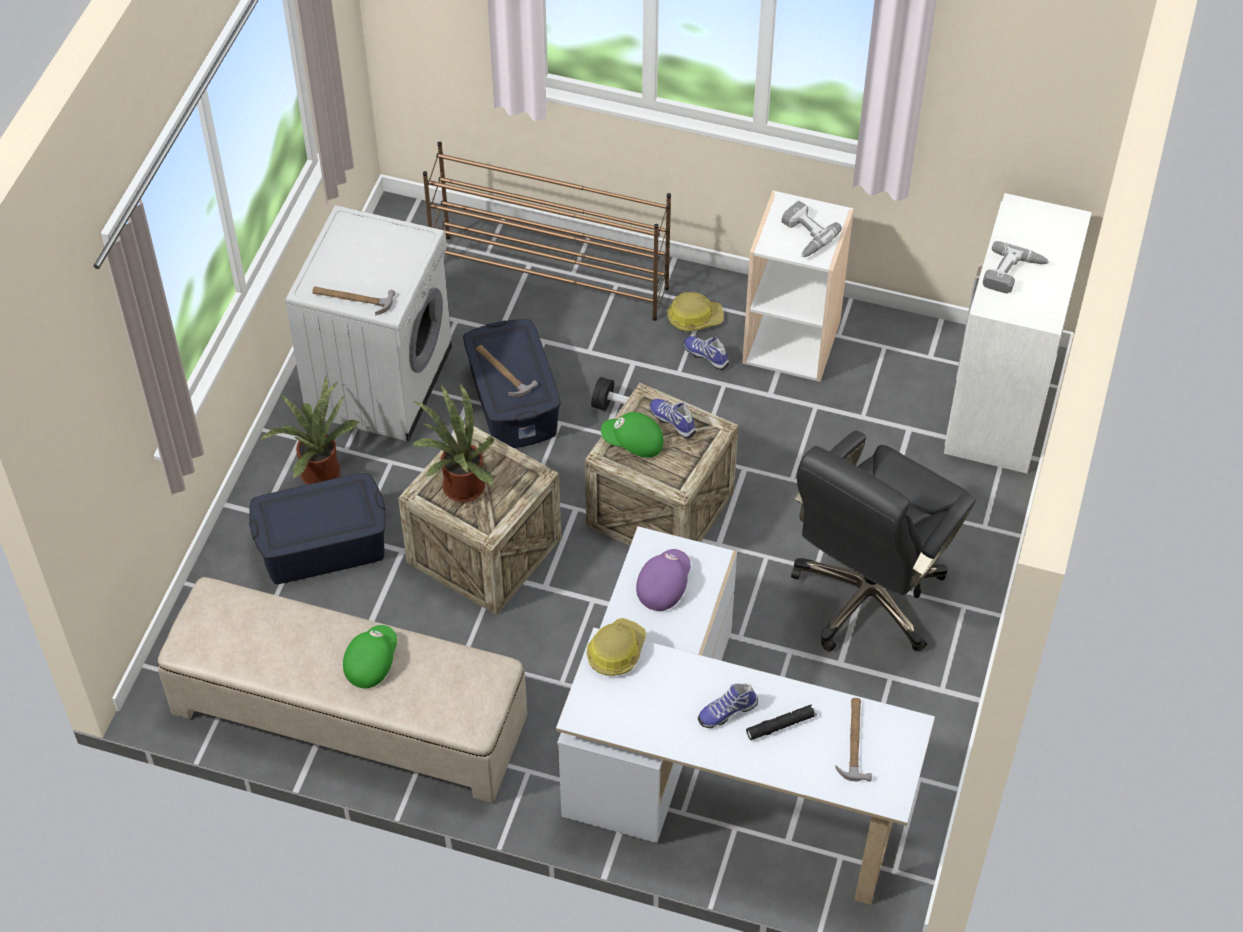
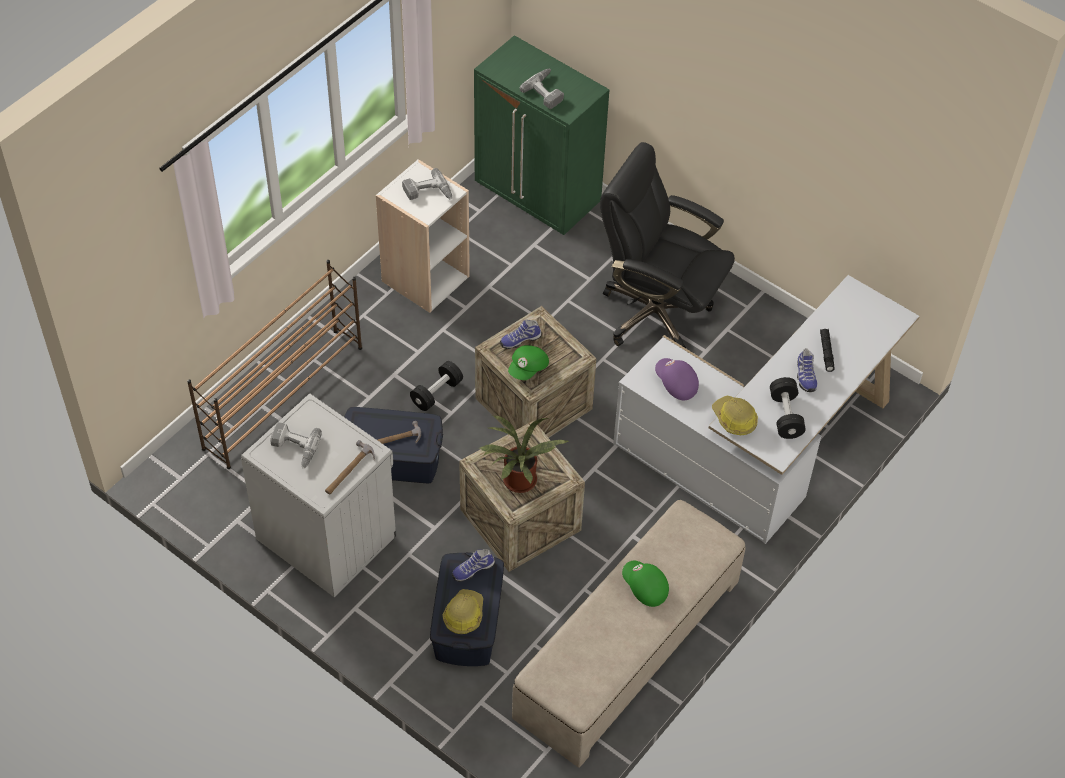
camera: 70 degrees left, 0 degrees up
(318, 470) = (392, 604): potted plant -> none
(361, 243) = (294, 448): none -> power drill
(649, 706) = (785, 416): none -> black dumbbell
(694, 318) = (372, 325): hard hat -> hard hat (463, 615)
(707, 355) = (411, 330): shoe -> shoe (472, 569)
(854, 740) = (851, 319): hammer -> none
(870, 593) = (657, 315): black office chair -> black office chair turned 150 degrees clockwise
(1001, 403) = (538, 190): white cabinet -> green cabinet

